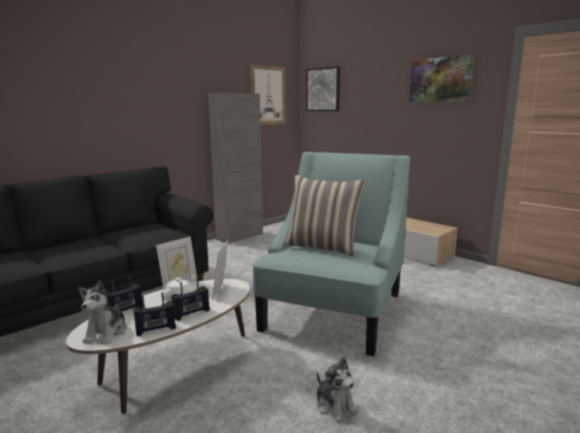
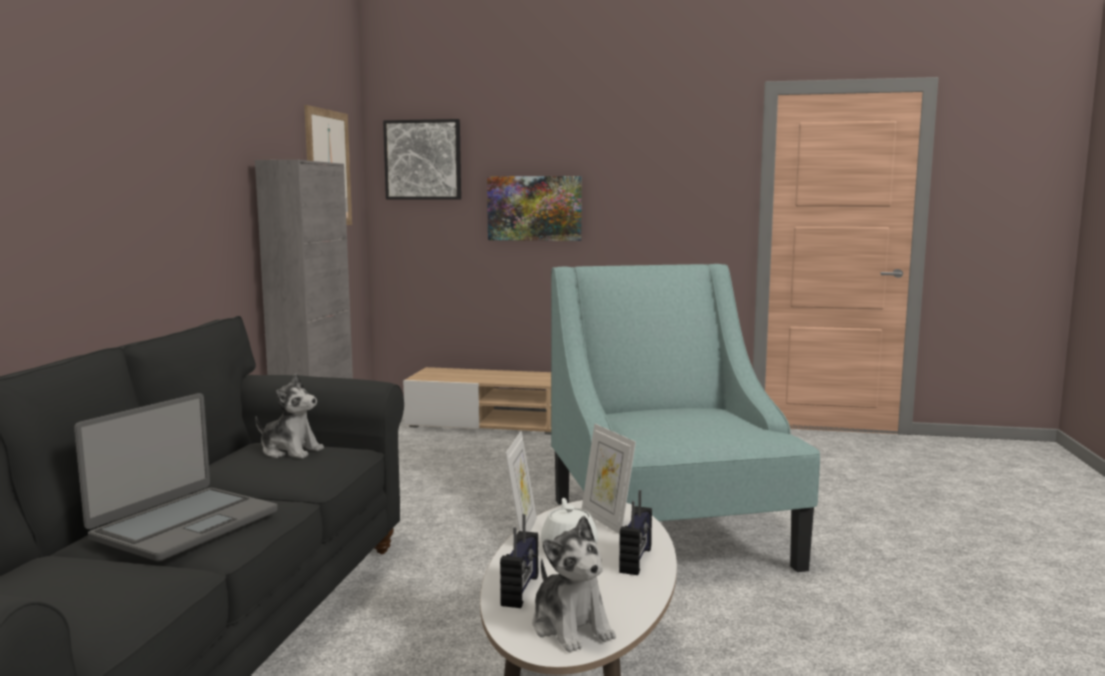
camera: 35 degrees left, 5 degrees down
(66, 250) = (184, 525): none -> laptop
(156, 330) = (637, 596): radio -> none
(322, 247) = (675, 420): pillow -> none
(335, 406) = (864, 642): plush toy -> plush toy (290, 451)
(440, 80) = (656, 150): picture -> picture (534, 208)

